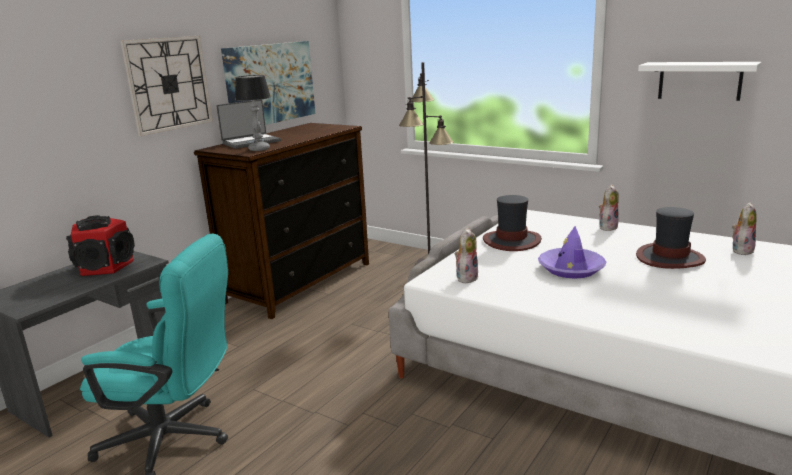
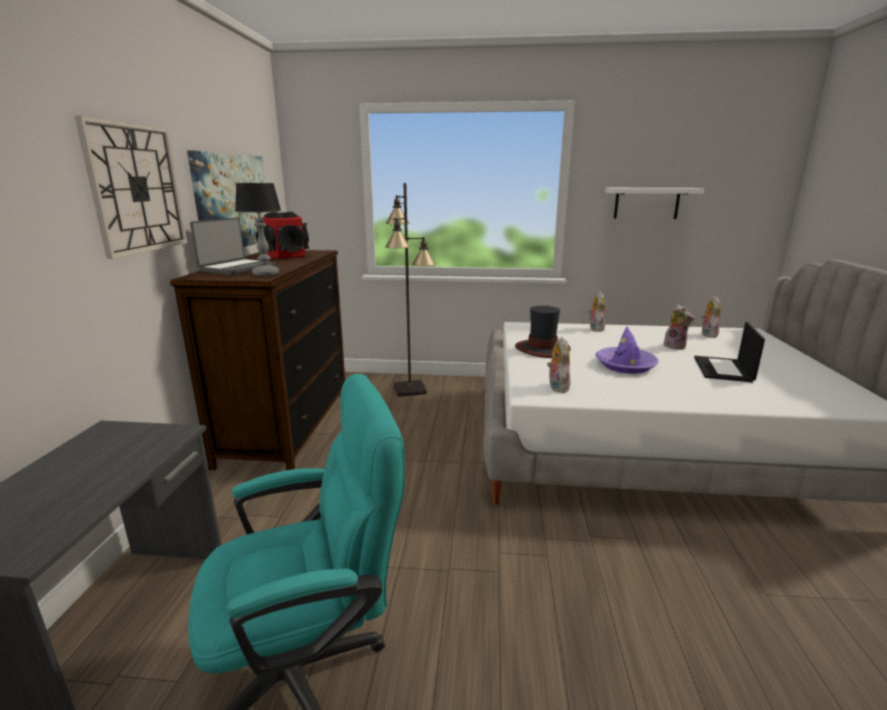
camera: 30 degrees left, 0 degrees up
(106, 266) = (110, 452): speaker -> speaker (286, 255)
(669, 258) = (675, 346): hat -> plush toy
(680, 290) = (724, 369): none -> laptop

